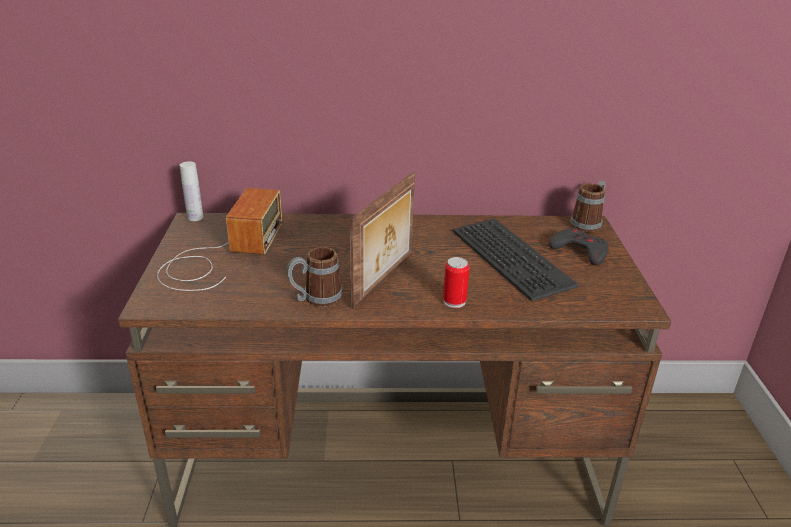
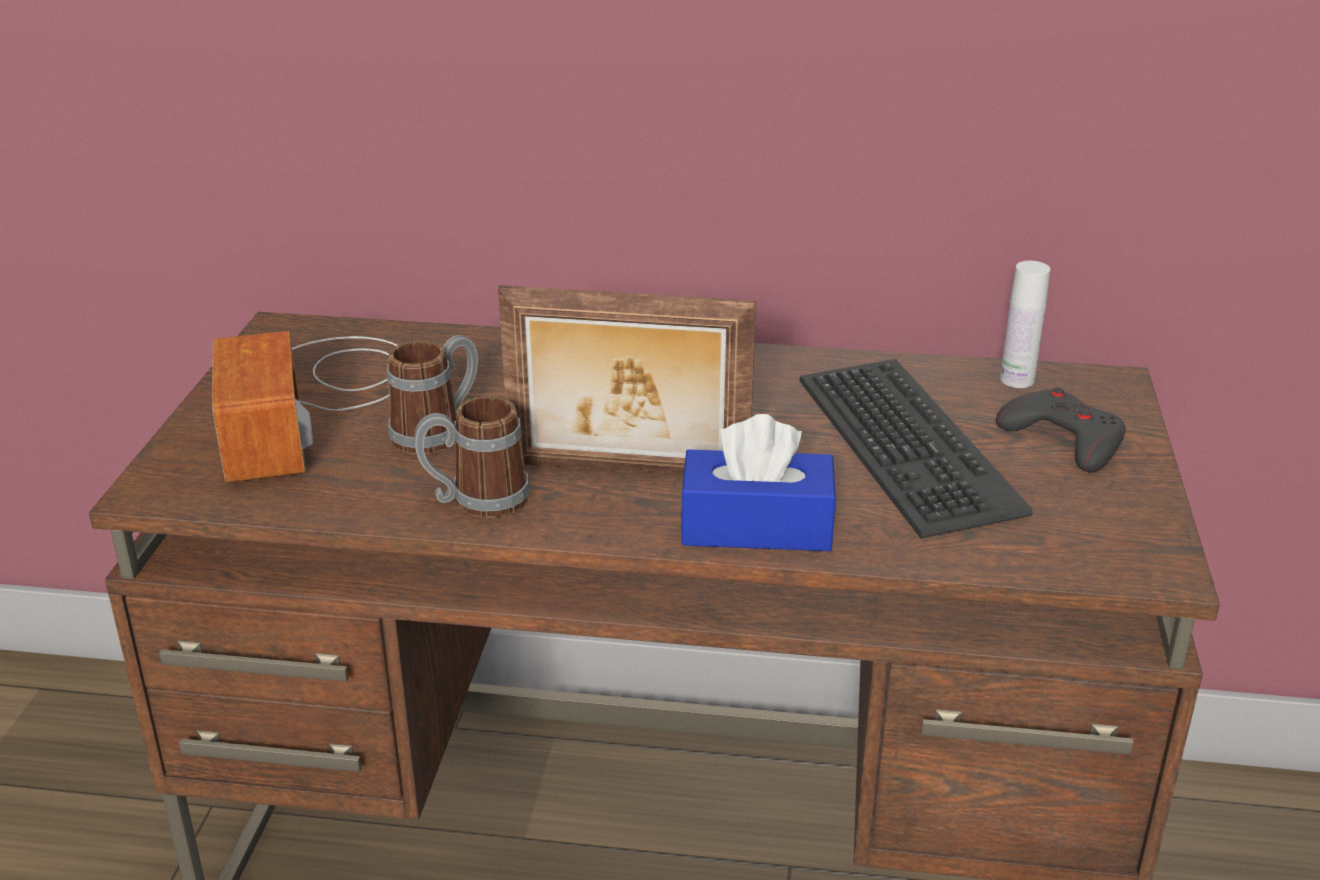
camera: 10 degrees right, 0 degrees up
(195, 217) = (289, 323): white bottle -> white bottle (1017, 380)
(221, 255) = (317, 401): radio -> radio turned 150 degrees clockwise
(385, 280) = (627, 473): picture frame -> picture frame turned 60 degrees clockwise
(454, 301) = (756, 526): can -> blue tissue box
(588, 223) = (1103, 381): mug -> mug (437, 432)

